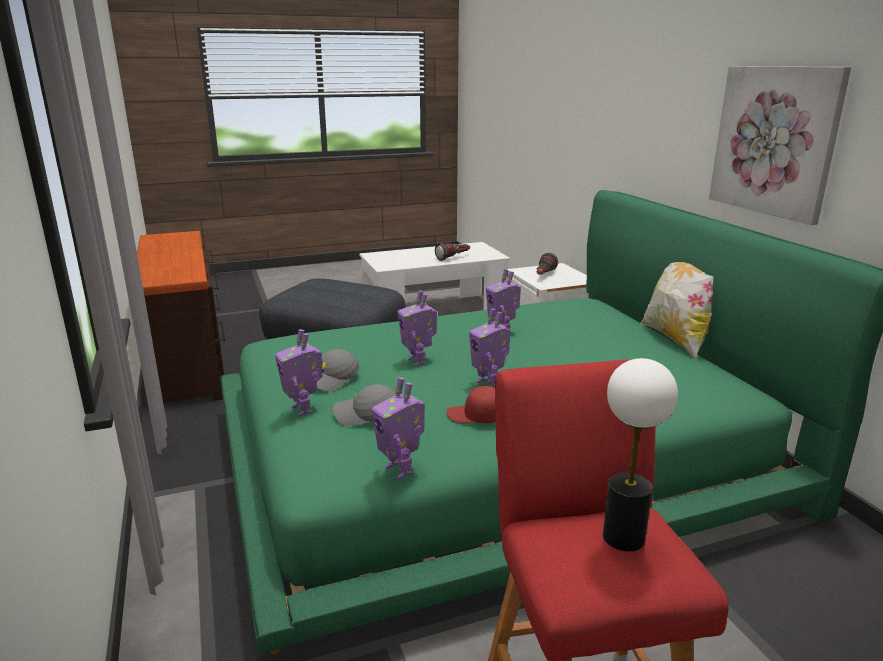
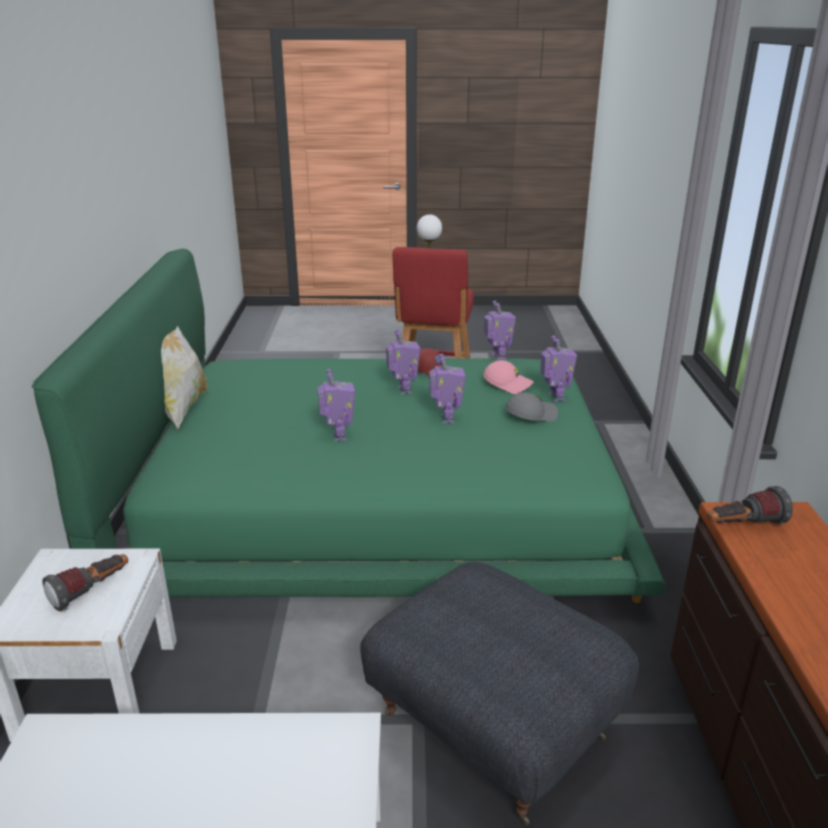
camera: 160 degrees left, 5 degrees up
(366, 415) = (508, 384): grey cap -> pink cap
(453, 258) = (152, 749): flashlight -> flashlight (742, 526)
(775, 141) = (93, 209): picture -> none

